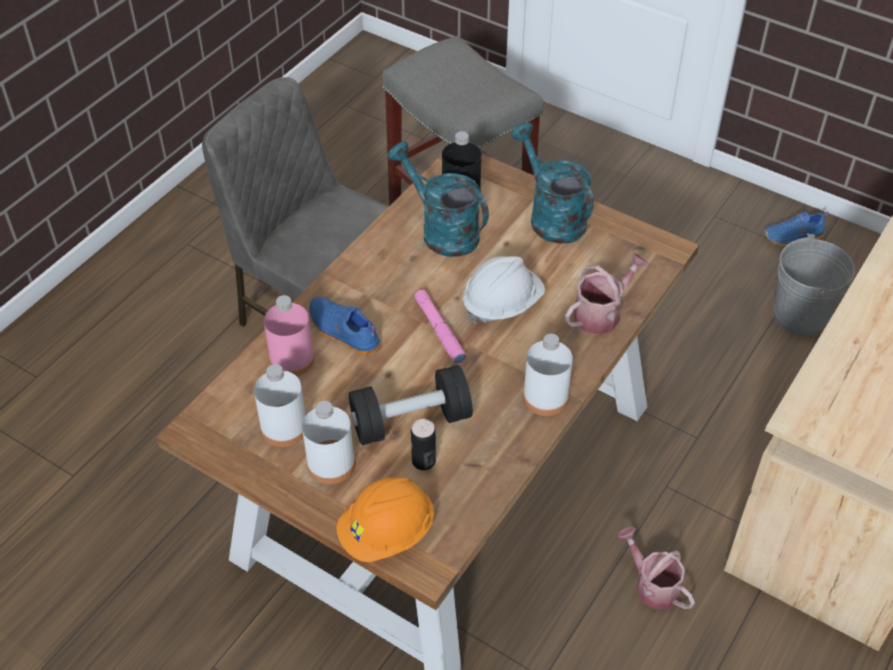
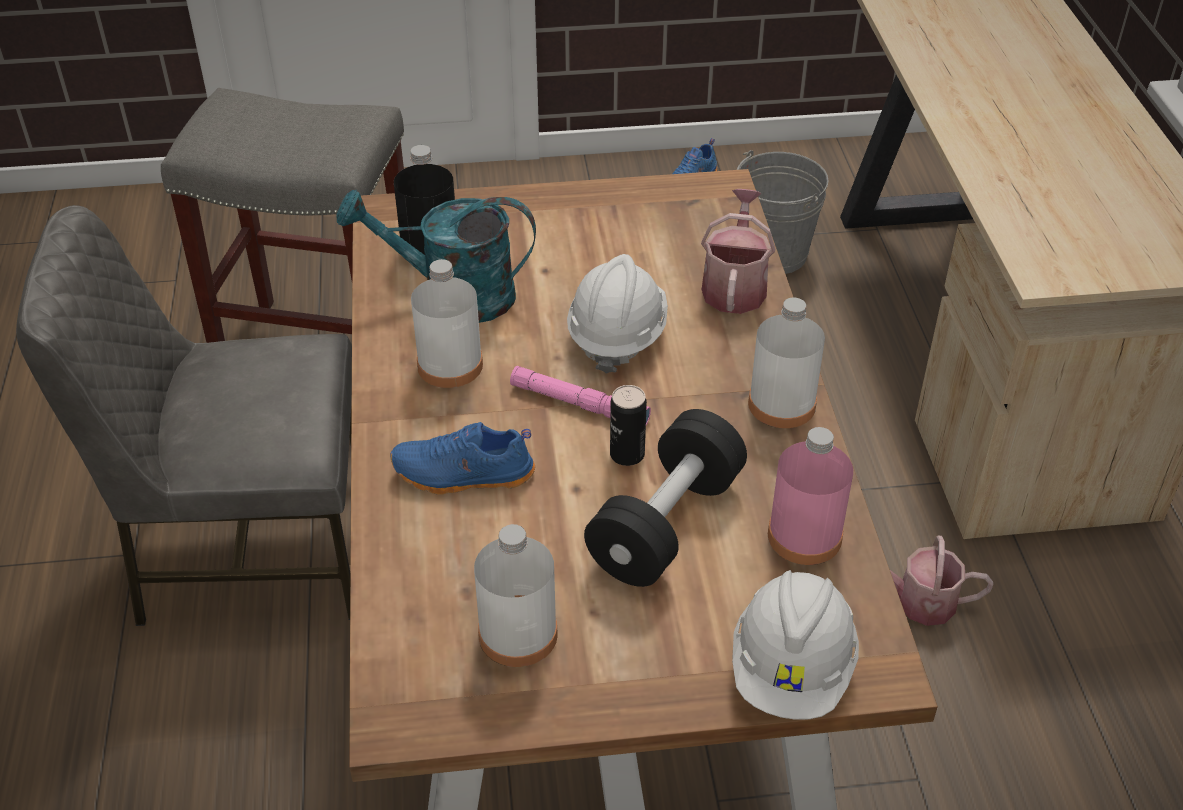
camera: 40 degrees left, 5 degrees down
(292, 359) = (431, 546): pink bottle -> pink bottle (804, 536)
(331, 464) = (629, 637): white bottle -> white bottle (450, 365)
(387, 533) = (792, 669): orange hard hat -> white hard hat
(423, 461) = (734, 558): can -> can (627, 454)
(551, 216) = (562, 217): turquoise watering can -> none

